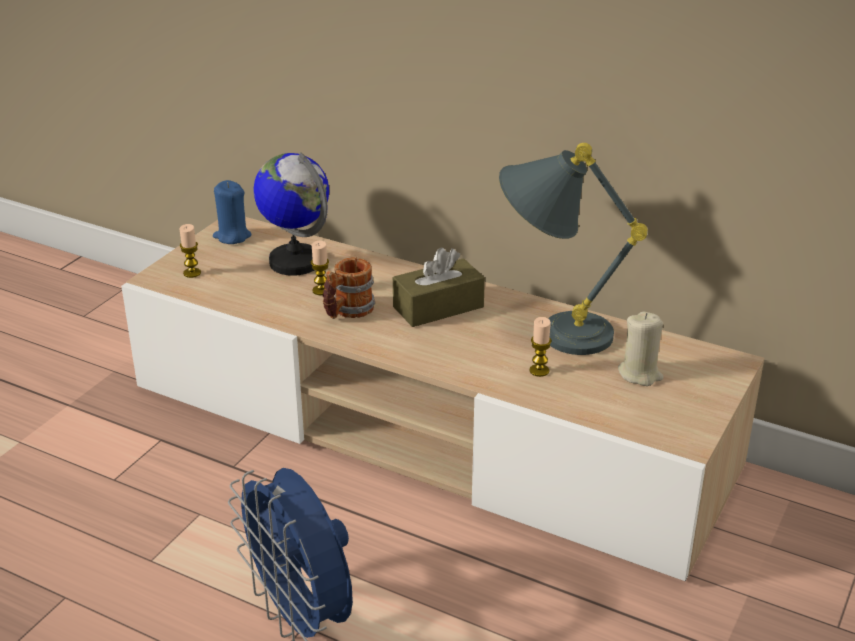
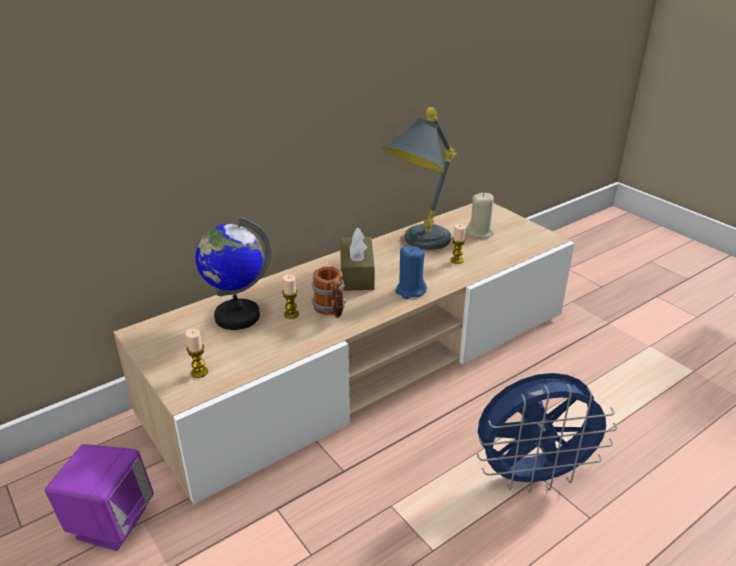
camera: 65 degrees left, 0 degrees up
(105, 355) = (111, 522): none -> purple speaker
(232, 236) = (160, 338): blue candle -> blue candle (410, 291)

